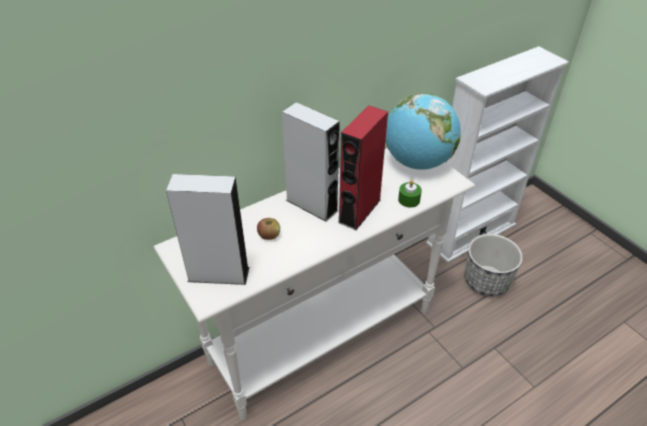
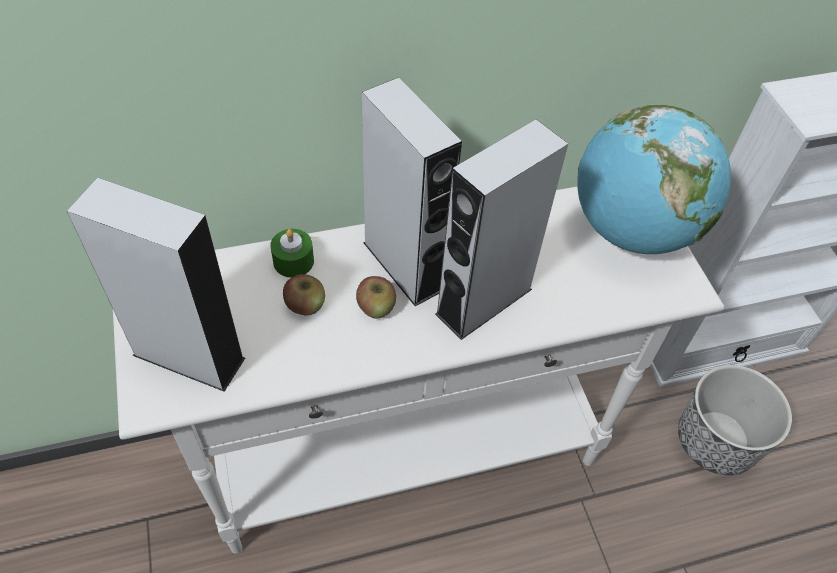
camera: 15 degrees right, 10 degrees up
(306, 227) = (376, 307): none -> apple
(359, 211) = (483, 301): red speaker -> grey speaker
(409, 200) = (584, 304): green candle -> green candle (293, 261)

